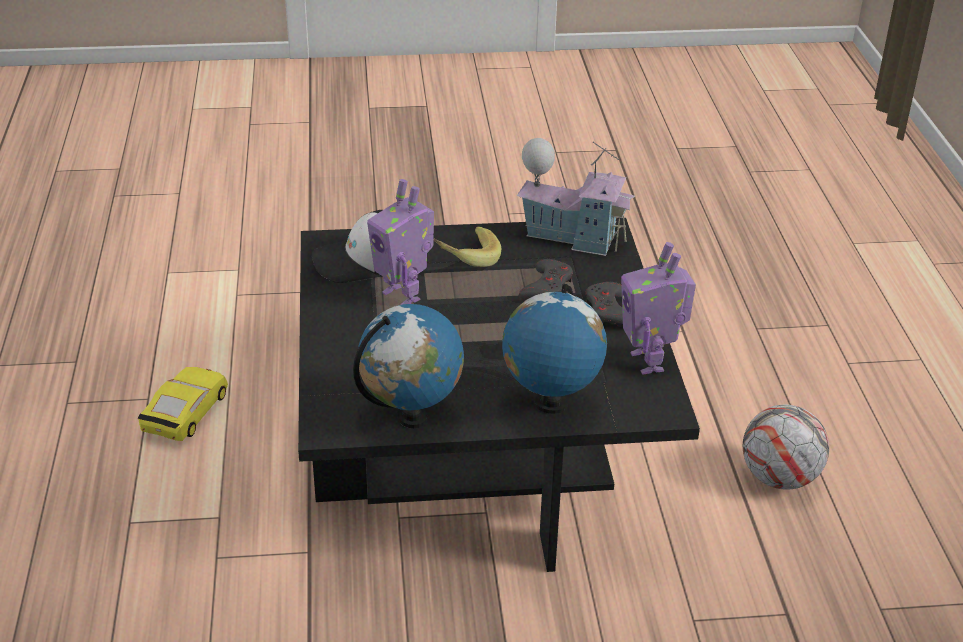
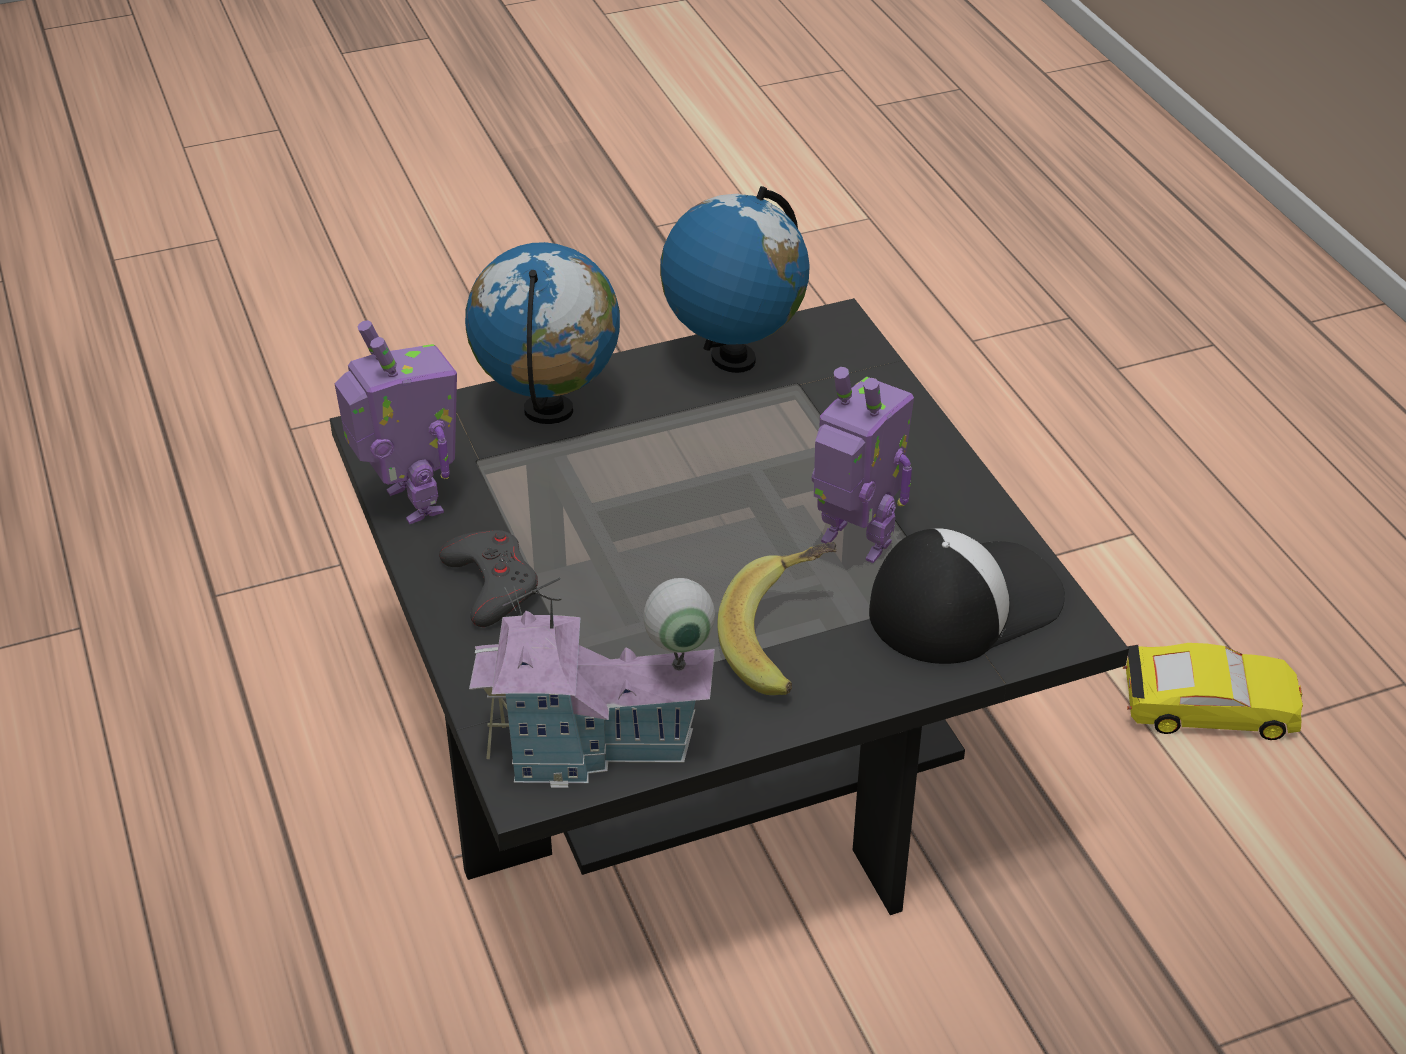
camera: 165 degrees right, 5 degrees up
(185, 413) = (1208, 707): yellow toy car -> yellow toy car turned 90 degrees counterclockwise
(547, 287) = (613, 612): grey game controller -> none
(779, 477) = (199, 802): football -> none

